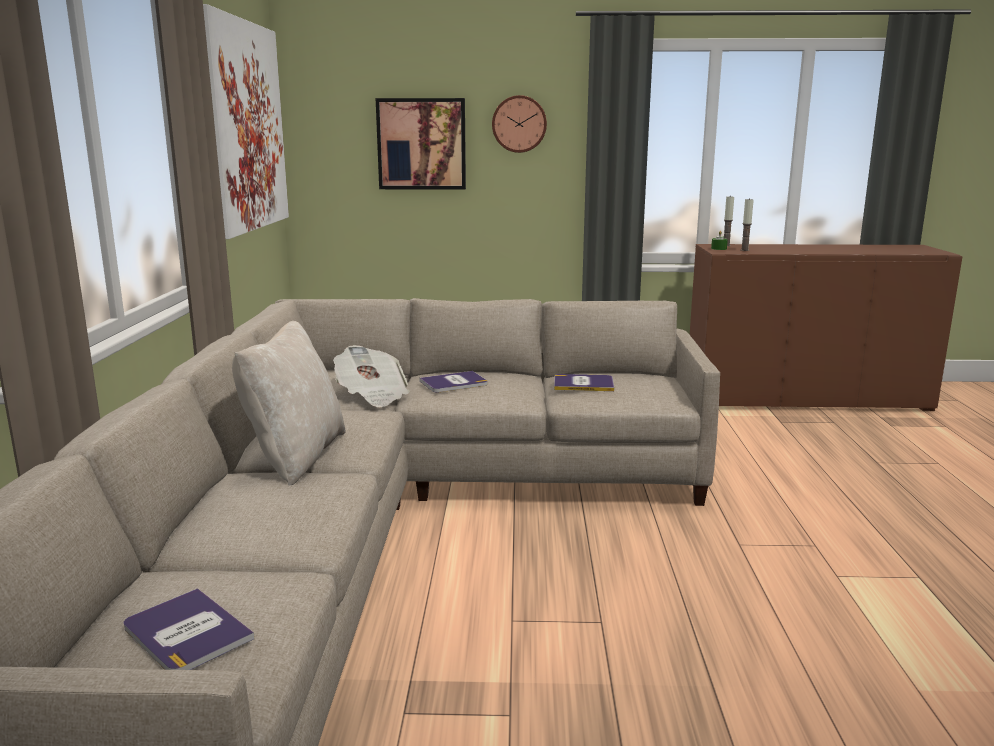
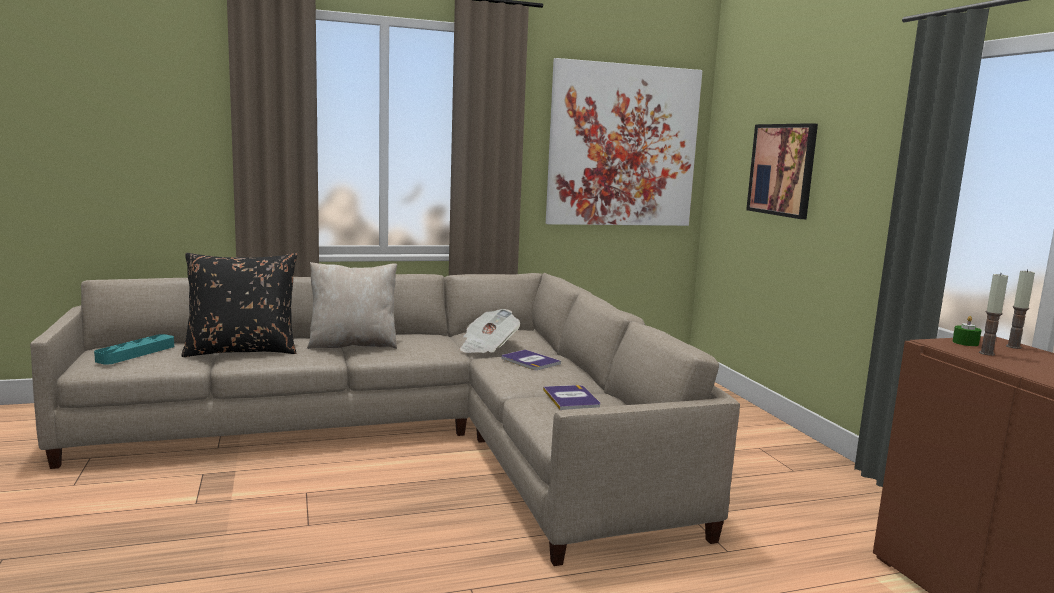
camera: 70 degrees right, 5 degrees down
(187, 633) = (136, 353): book -> turquoise tray
(253, 533) = (242, 350): none -> black pillow
(519, 124) = (856, 152): wall clock -> none

